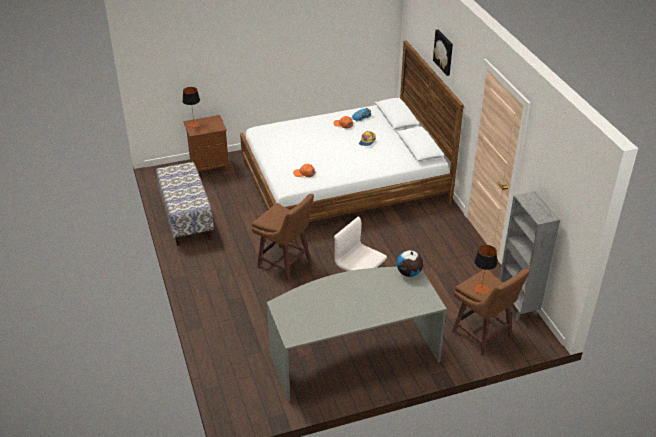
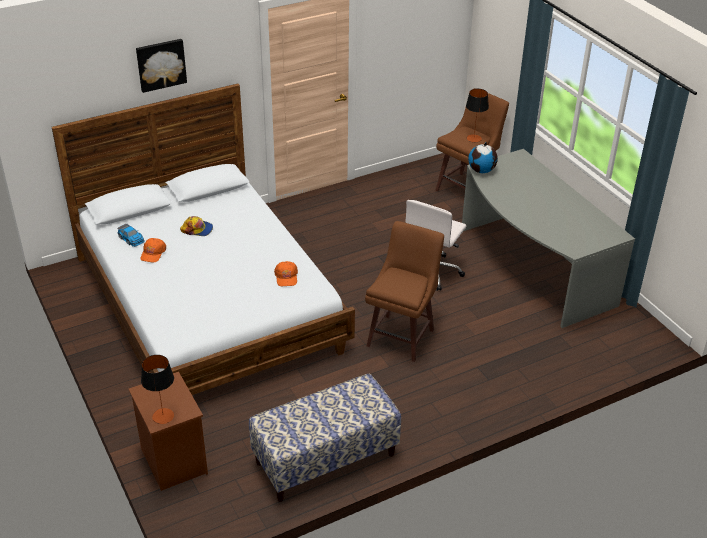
camera: 100 degrees left, 0 degrees up
(517, 305) = (415, 169): grey bookcase -> none

